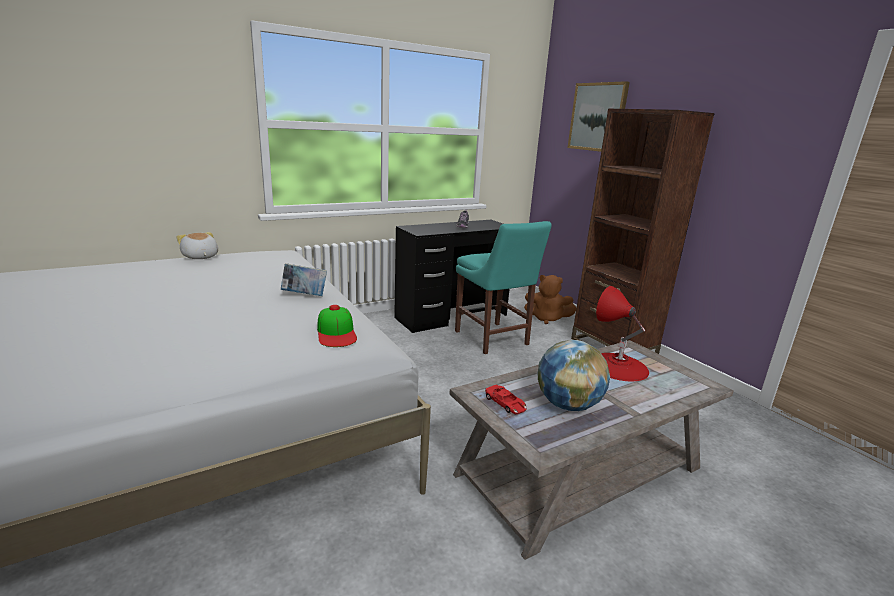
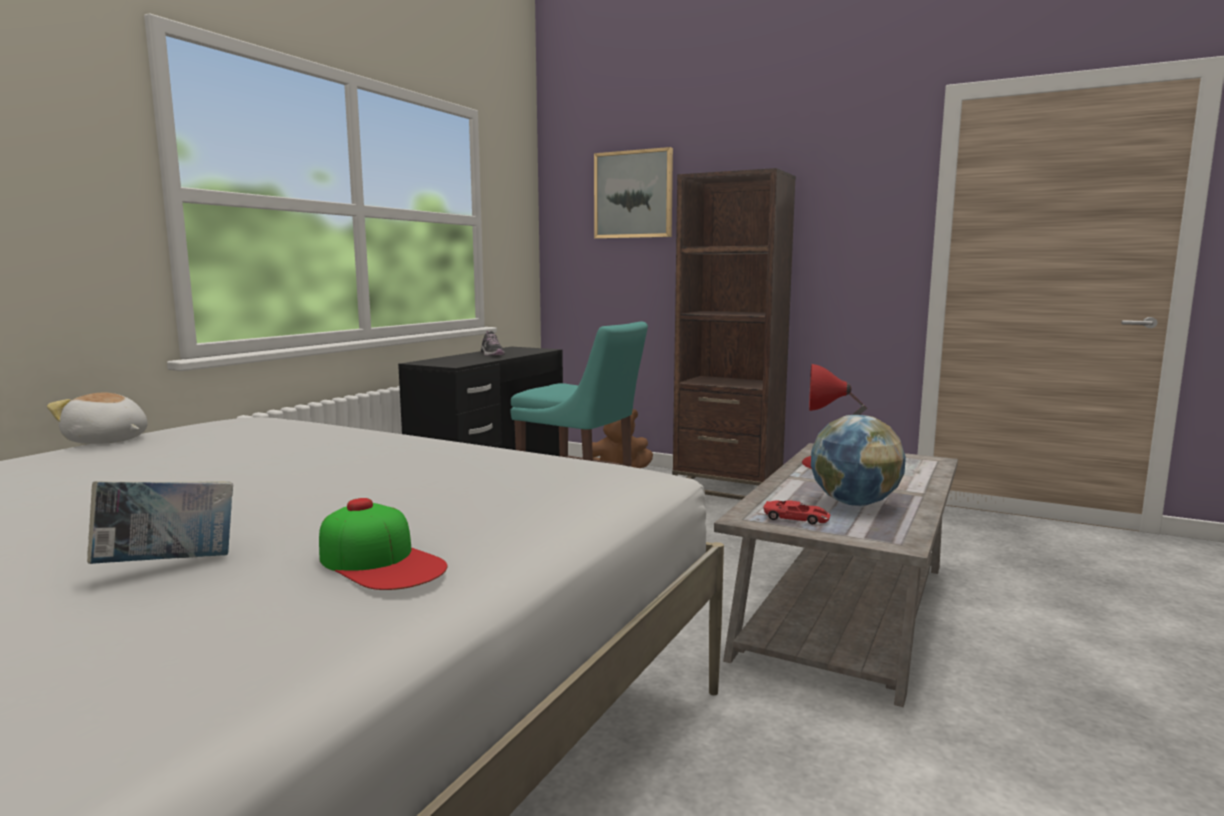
camera: 30 degrees left, 10 degrees down
(304, 295) = (425, 445): book -> book (168, 566)
(336, 333) = (567, 466): cap -> cap (381, 561)

